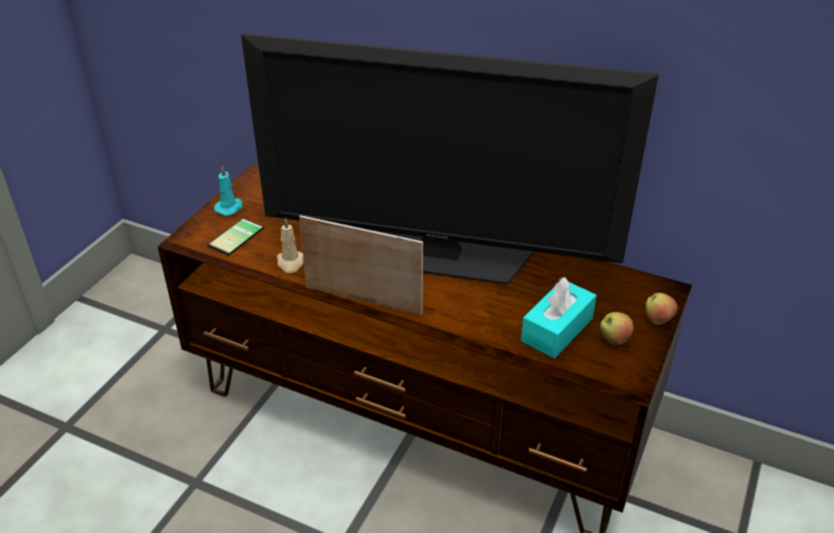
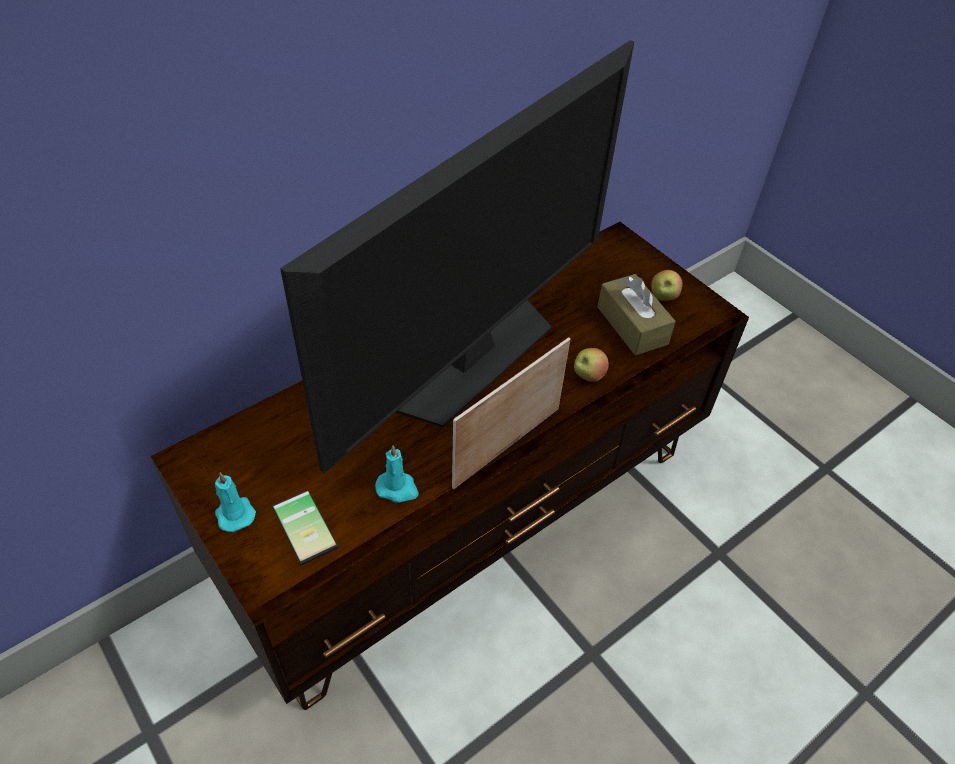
camera: 65 degrees left, 10 degrees up
(290, 263) = (398, 488): beige candle -> turquoise candle
(557, 329) = (632, 325): turquoise tissue box -> brown tissue box
(658, 320) = (653, 261): apple -> apple (588, 376)

